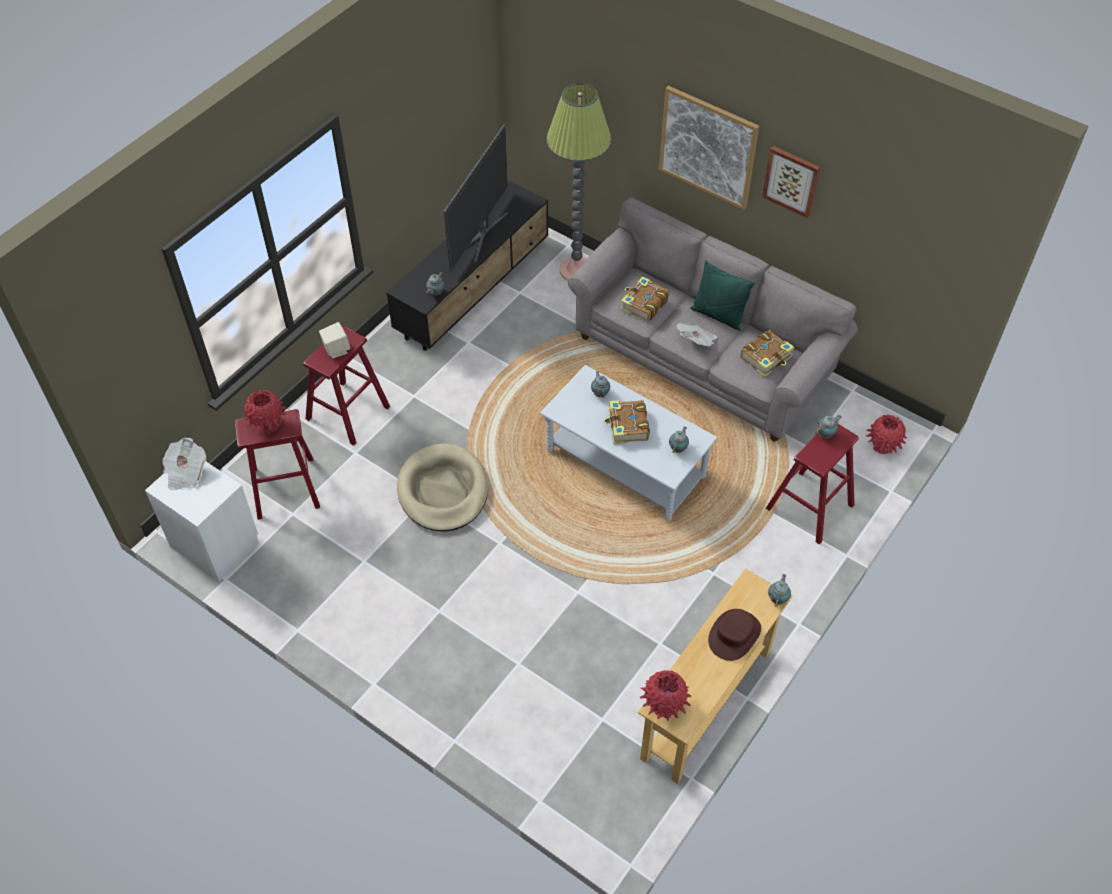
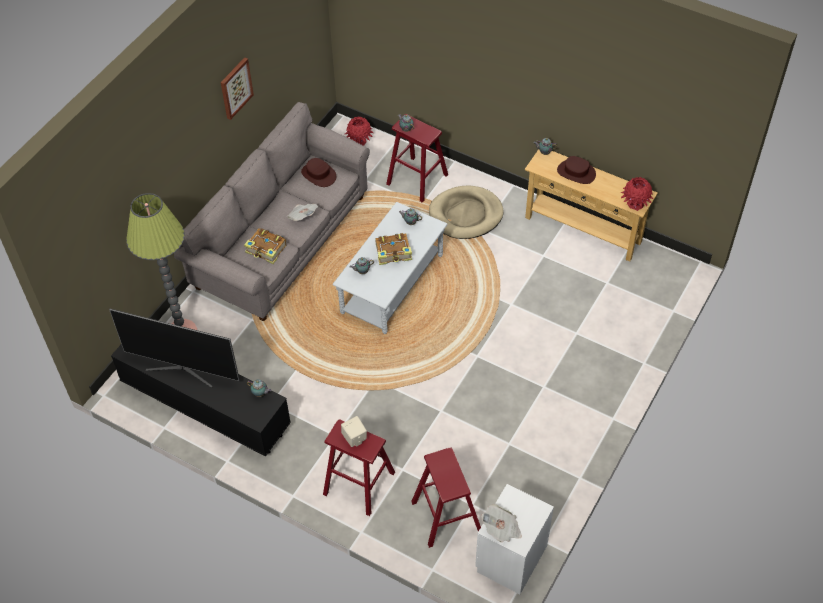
camera: 95 degrees left, 0 degrees up
(268, 425) = (445, 474): red vase -> none
(443, 491) = (433, 399): beige dog bed -> beige dog bed (466, 215)
(708, 147) = (191, 138): picture -> none
(718, 315) = (274, 205): green pillow -> none
(766, 358) = (318, 175): book -> brown hat

